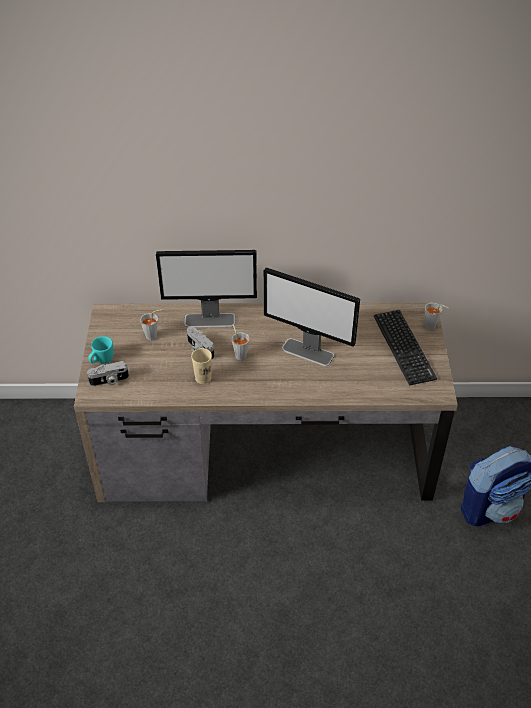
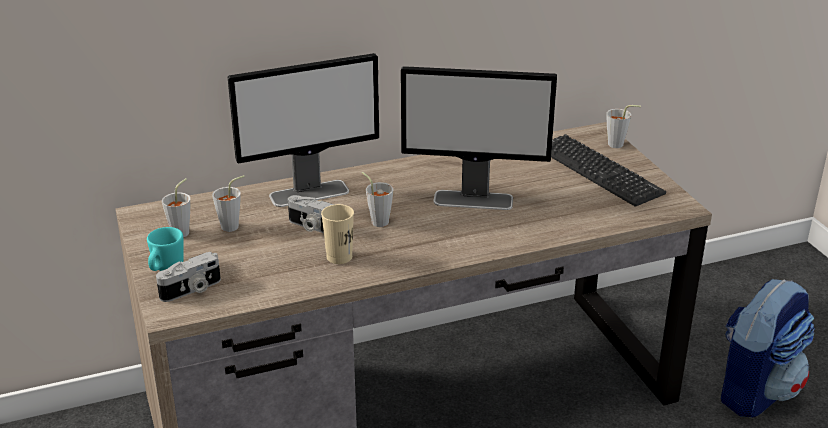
camera: 20 degrees left, 15 degrees down
(123, 332) = (183, 231): none -> grey cup

